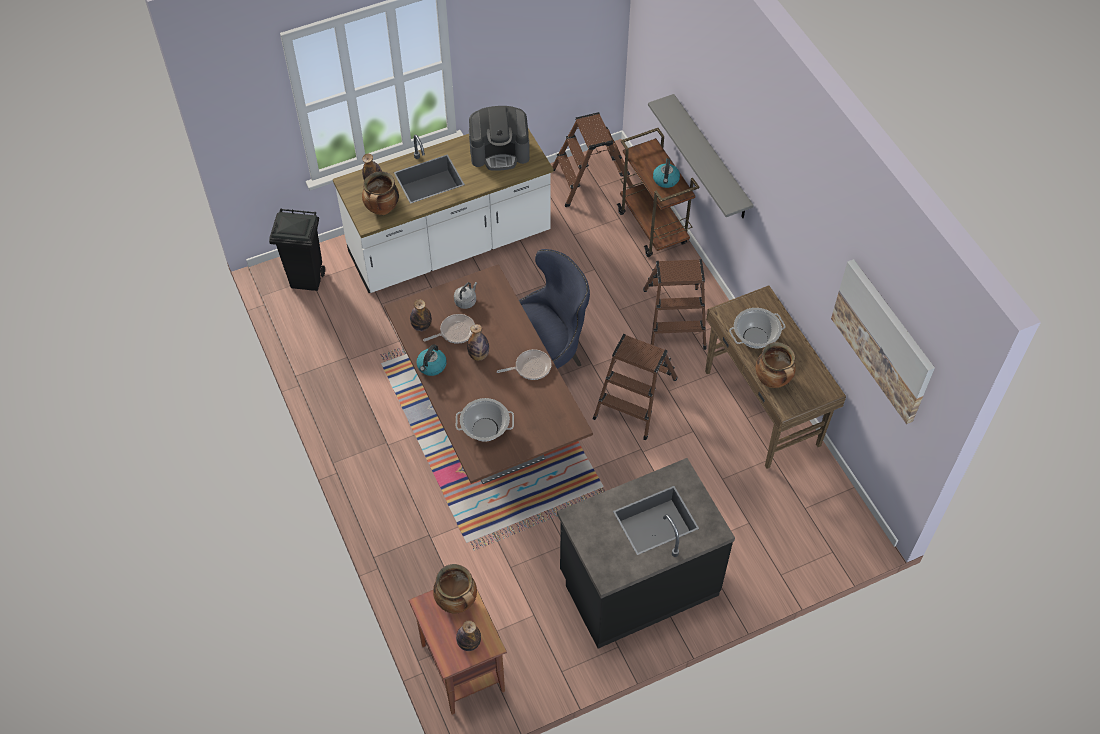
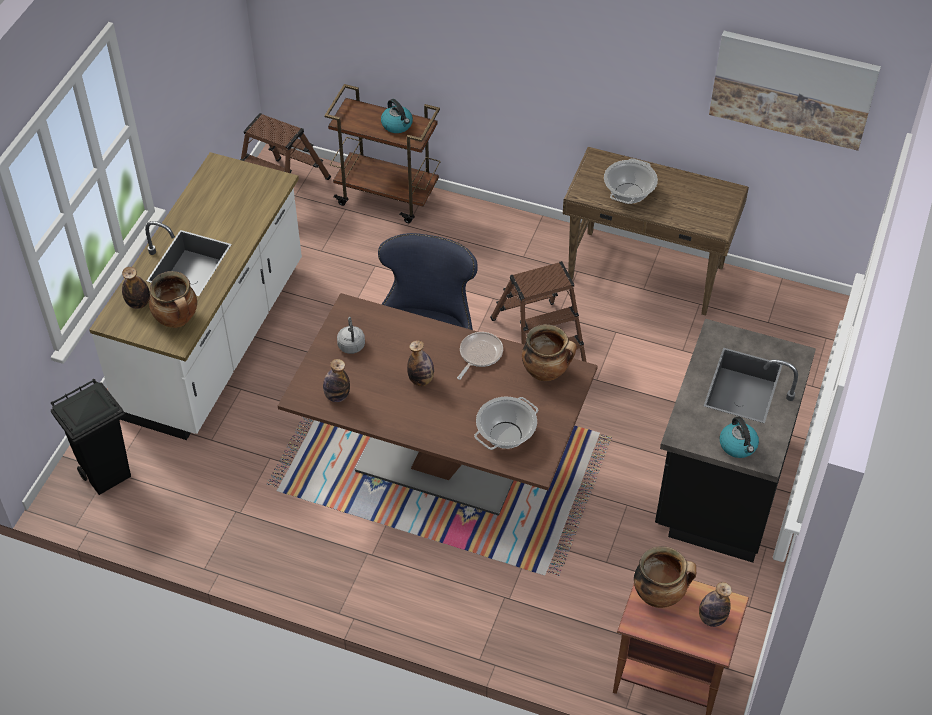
camera: 45 degrees left, 5 degrees down
(431, 366) = (390, 422): kettle -> kettle (738, 446)
(455, 331) = (374, 377): frying pan -> none
(500, 152) = (229, 194): coffee machine -> none
(674, 318) = (491, 255): brown step ladder -> none
(711, 158) = (446, 66): grey shelf -> none
(773, 380) = (683, 215): cooking pot -> cooking pot (546, 372)

